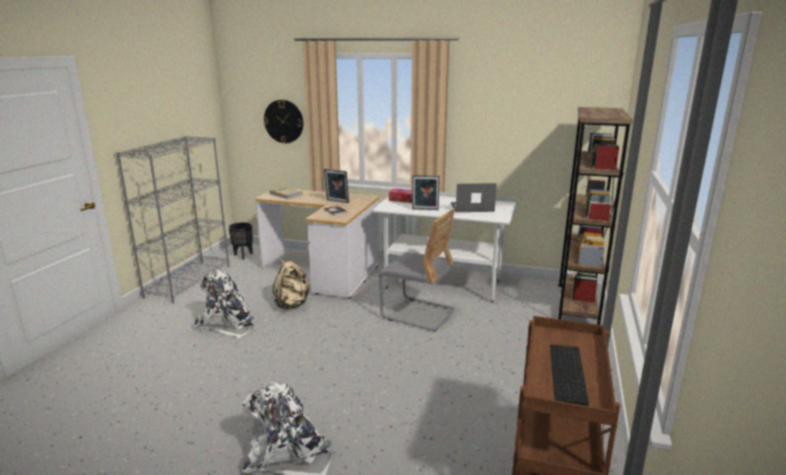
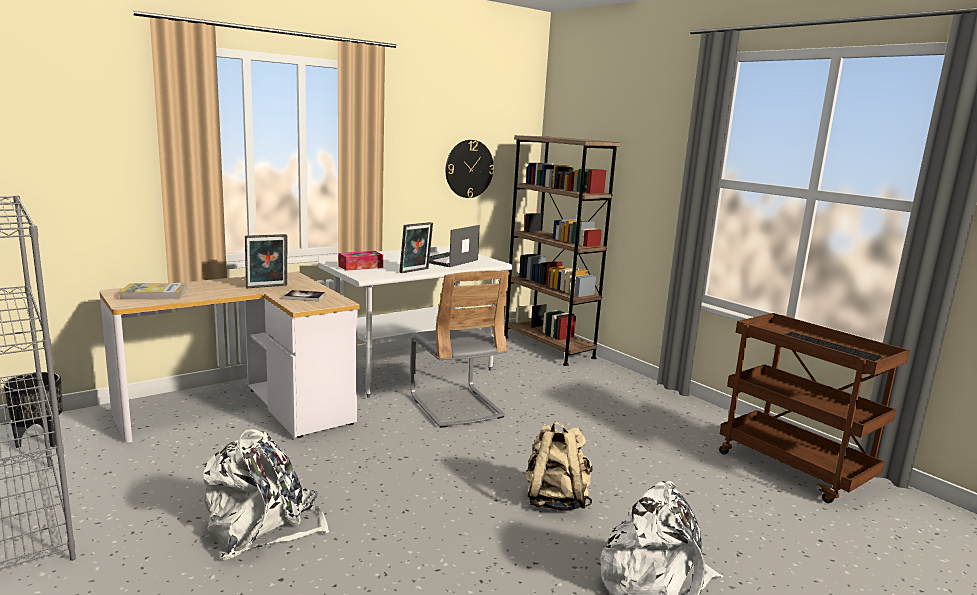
camera: 55 degrees left, 5 degrees down
(283, 121) = (94, 164): wall clock -> wall clock (469, 169)
(292, 304) = (298, 462): beige backpack -> beige backpack (555, 500)
(418, 313) = (456, 406): grey chair -> grey chair turned 90 degrees clockwise

